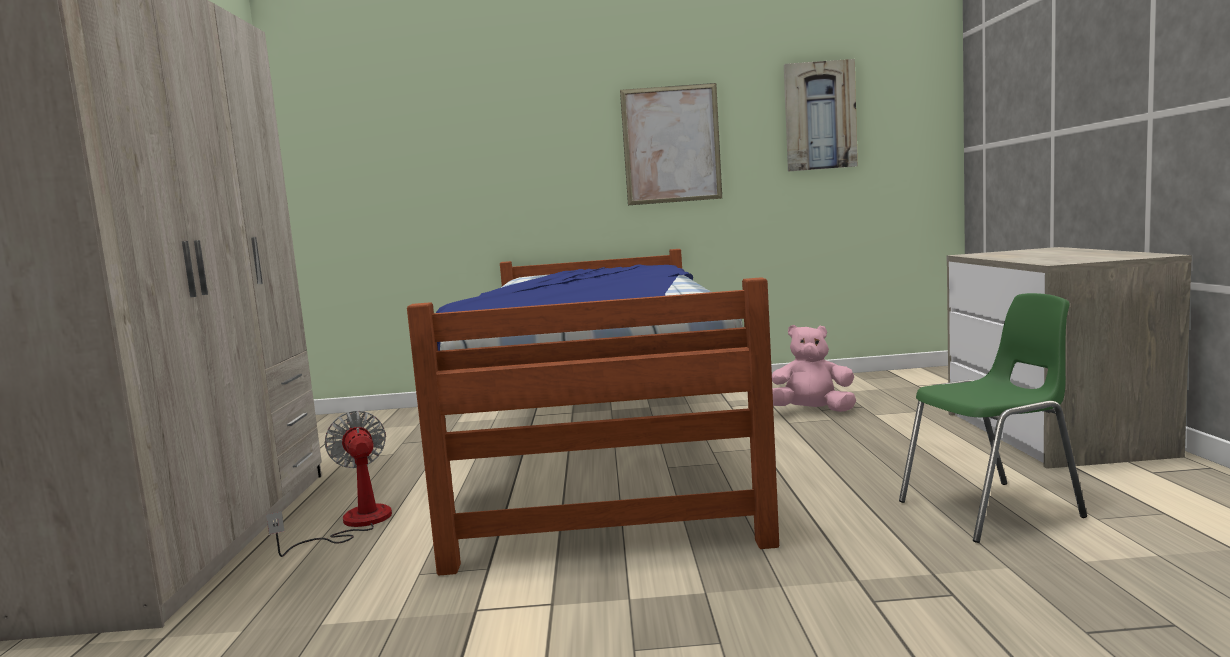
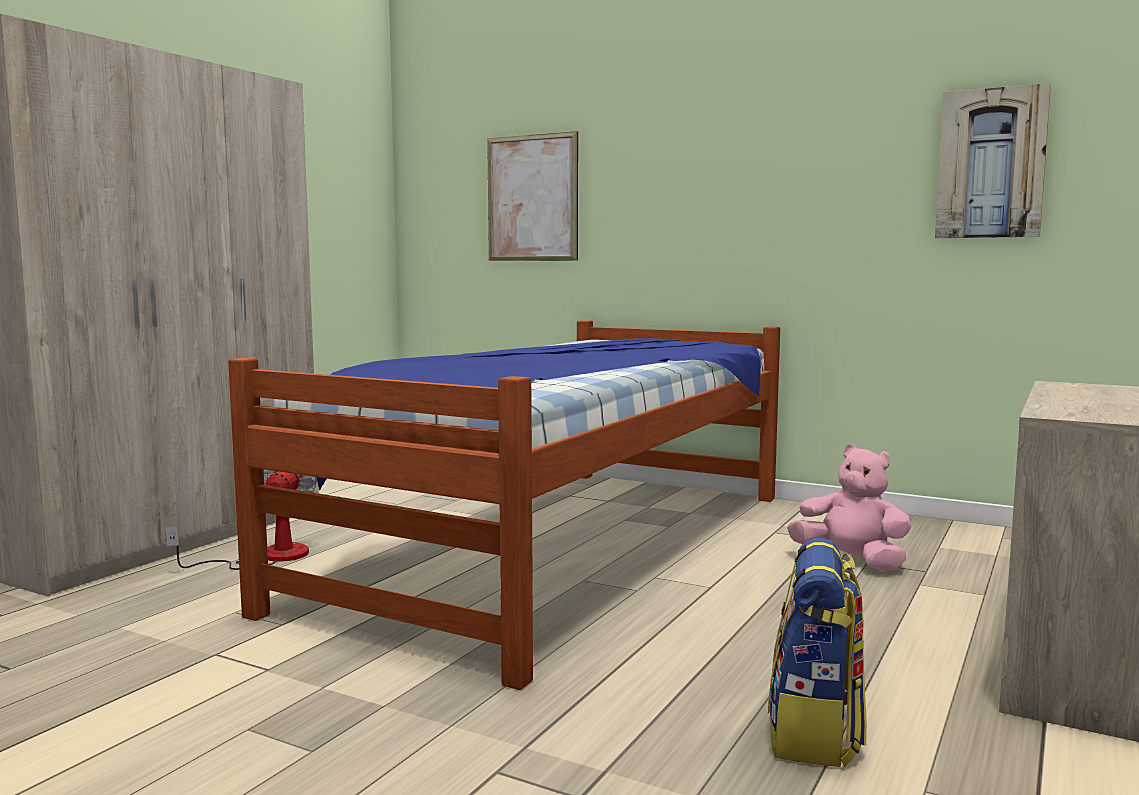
camera: 30 degrees right, 0 degrees up
(671, 144) = (783, 196): picture -> picture (532, 198)
(992, 510) = (815, 734): green chair -> backpack

